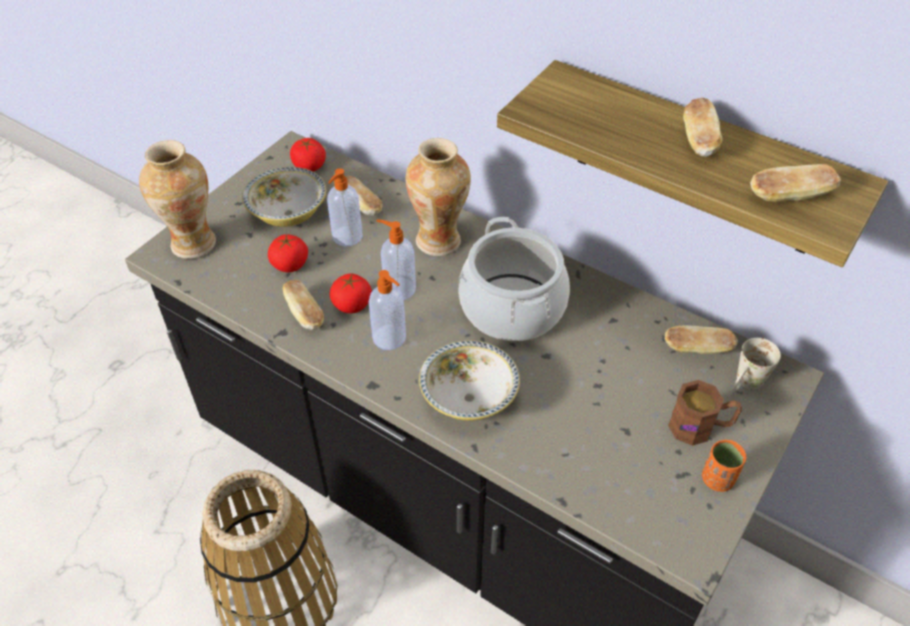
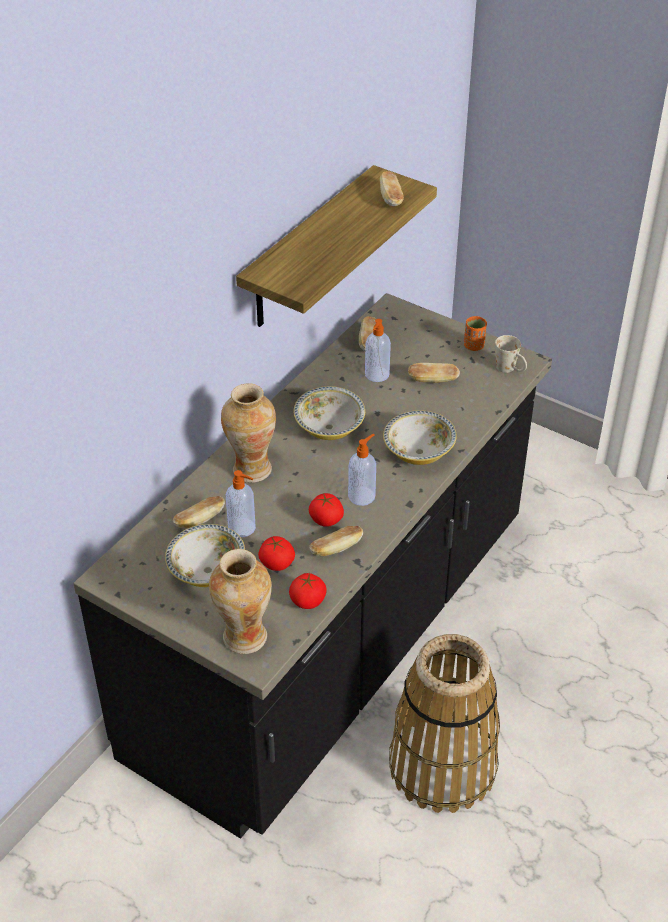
camera: 90 degrees left, 5 degrees down
(309, 166) = (137, 561): tomato -> tomato (307, 601)
(398, 288) = (308, 492): soap dispenser -> soap dispenser (376, 375)
(512, 307) = (329, 428): cooking pot -> bowl
(698, 141) = (337, 223): bread -> bread (433, 380)
(700, 427) = (435, 348): brown mug -> none
(745, 385) = (399, 325): white mug -> white mug (510, 369)

